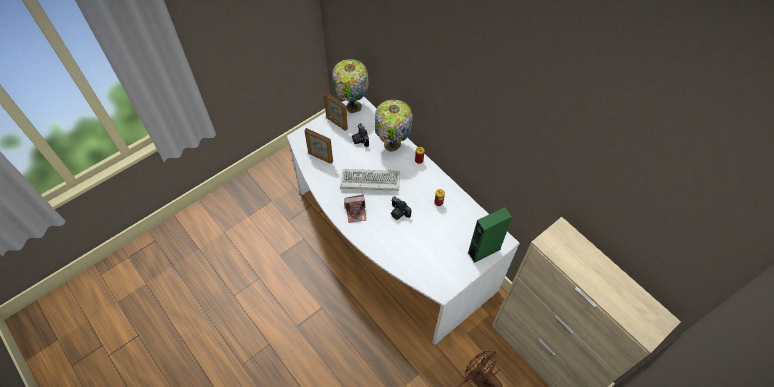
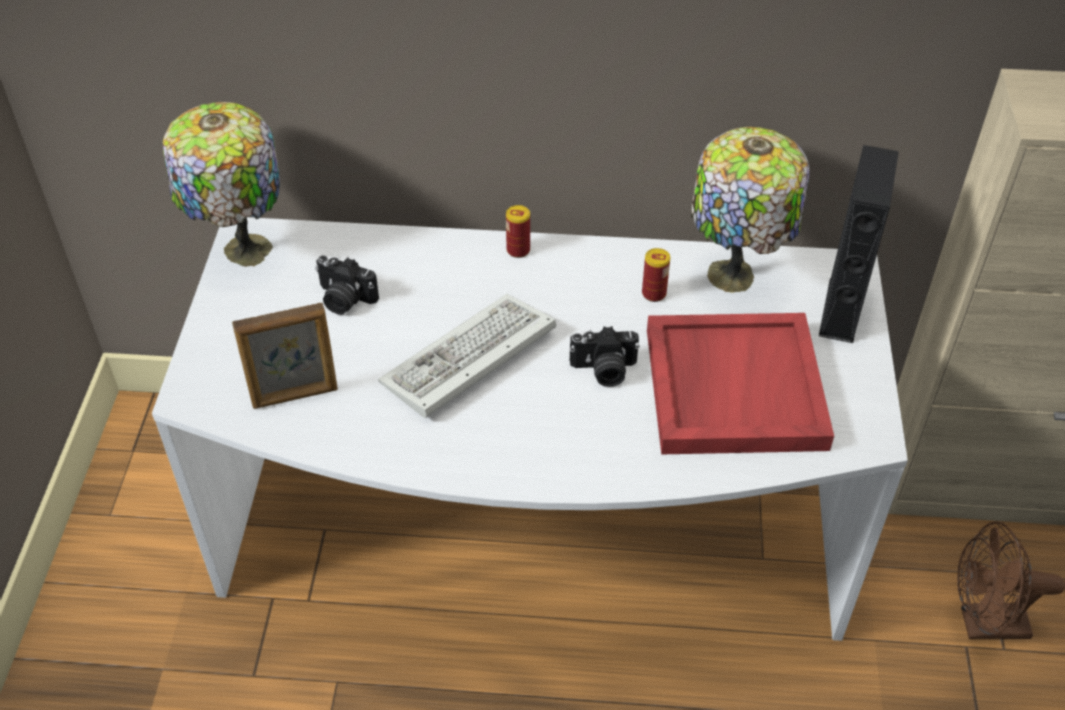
camera: 45 degrees left, 10 degrees down
(336, 123) = (248, 305): picture frame -> none
(356, 212) = (517, 439): camera -> none
(392, 146) = (428, 263): table lamp -> table lamp (734, 277)
(425, 245) = (732, 387): none -> red tray
(484, 250) = (841, 310): green speaker -> black speaker

